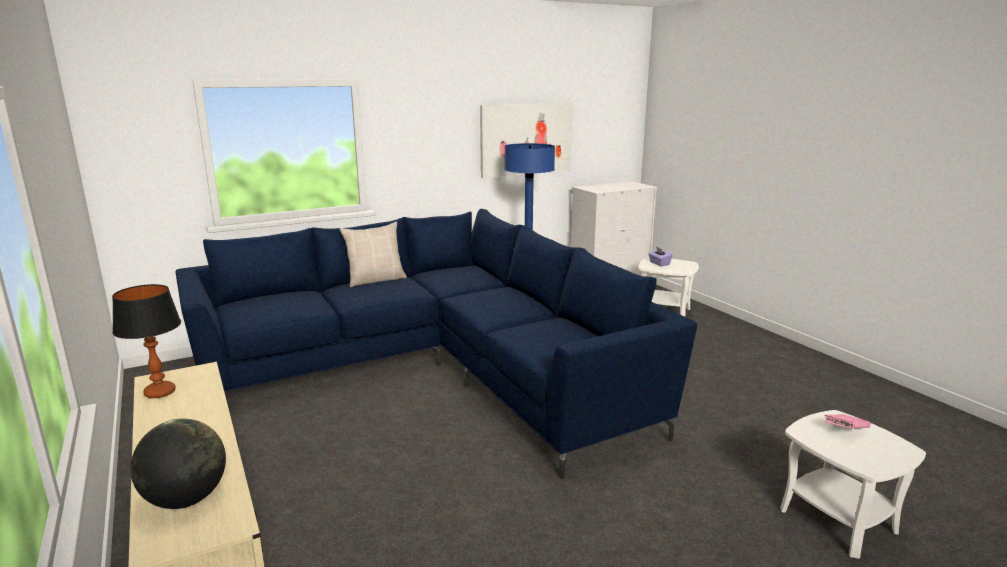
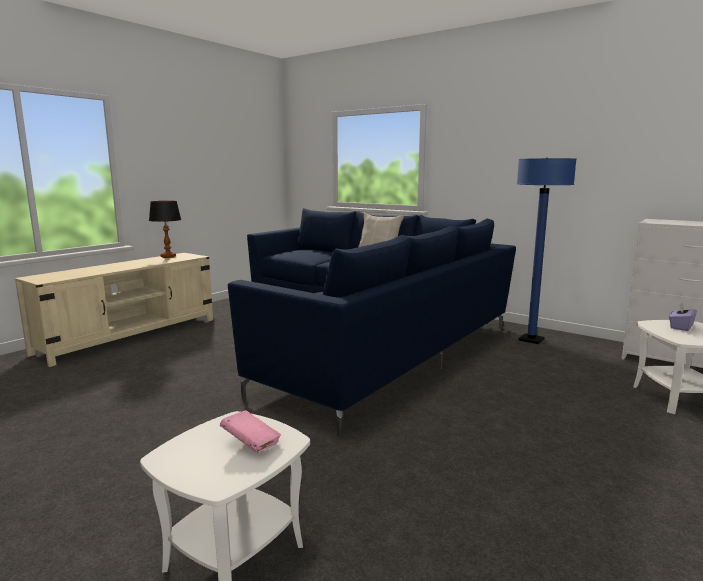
camera: 65 degrees right, 5 degrees down
(186, 499) = (66, 274): globe -> none
(526, 139) = (587, 158): picture -> none

